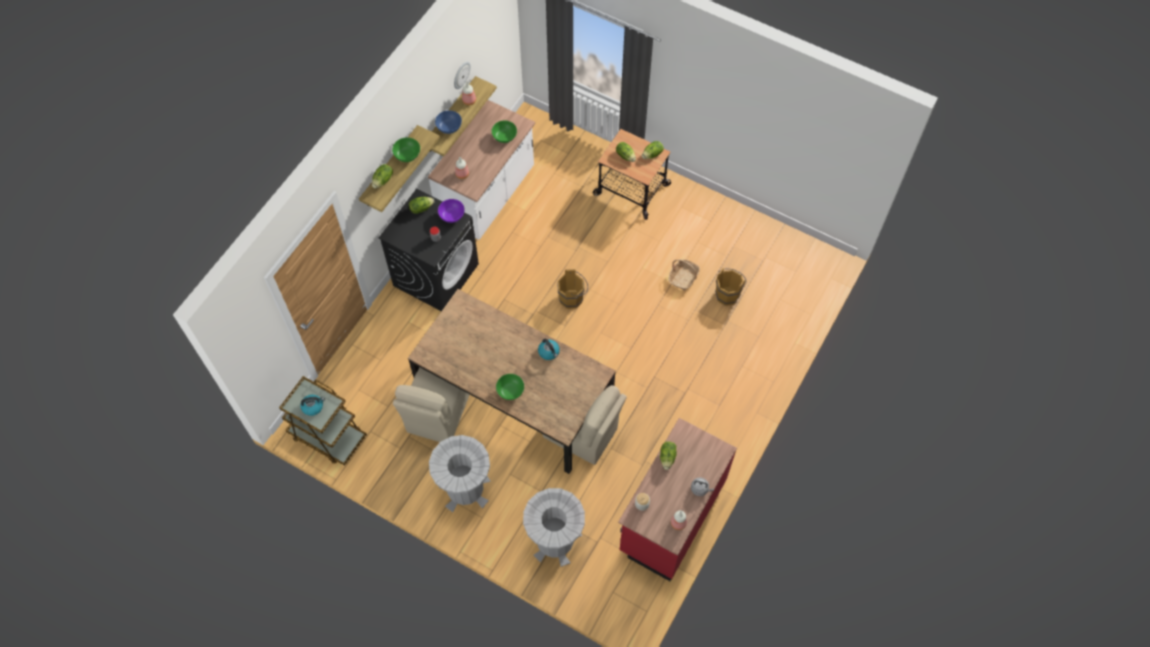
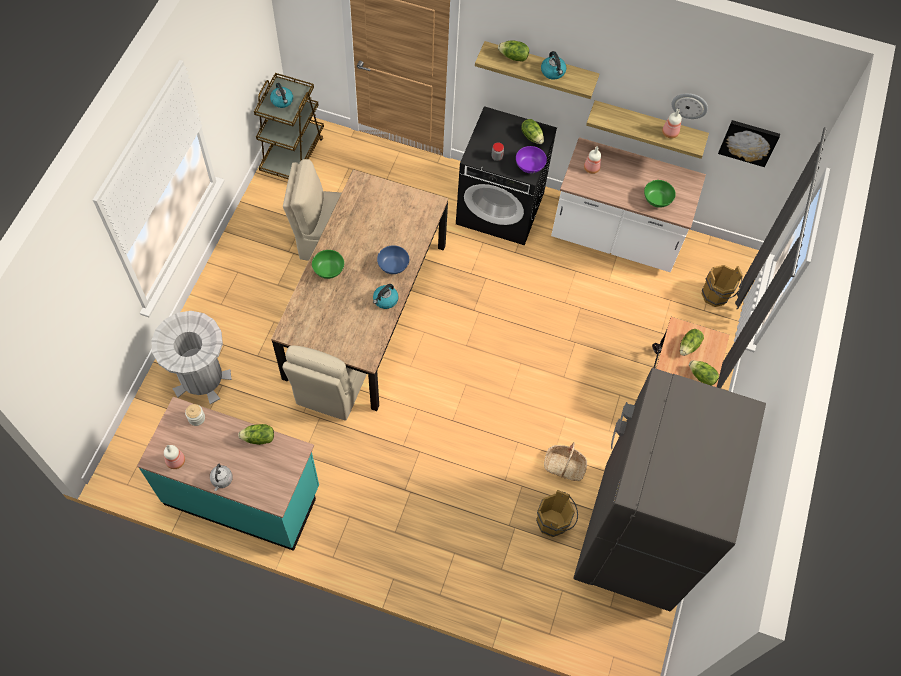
camera: 75 degrees right, 0 degrees up
(407, 156) = (553, 72): green bowl -> kettle
(449, 128) = (624, 121): blue bowl -> blue bowl (393, 266)
(465, 489) = (251, 283): grey trash can -> none
(492, 52) = (749, 142): none -> picture
(573, 299) = (503, 348): brown bucket -> brown bucket (715, 297)
(671, 516) = (243, 495): red counter -> turquoise counter
(745, 244) = (634, 536): none -> grey fridge

